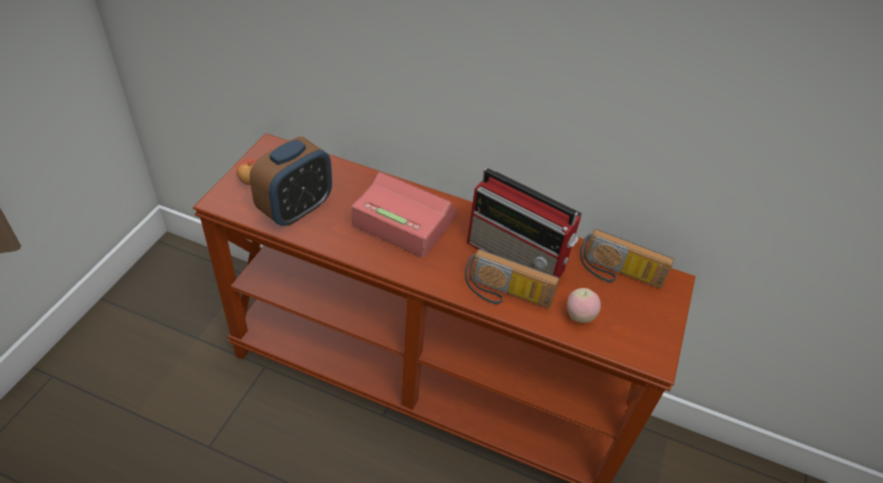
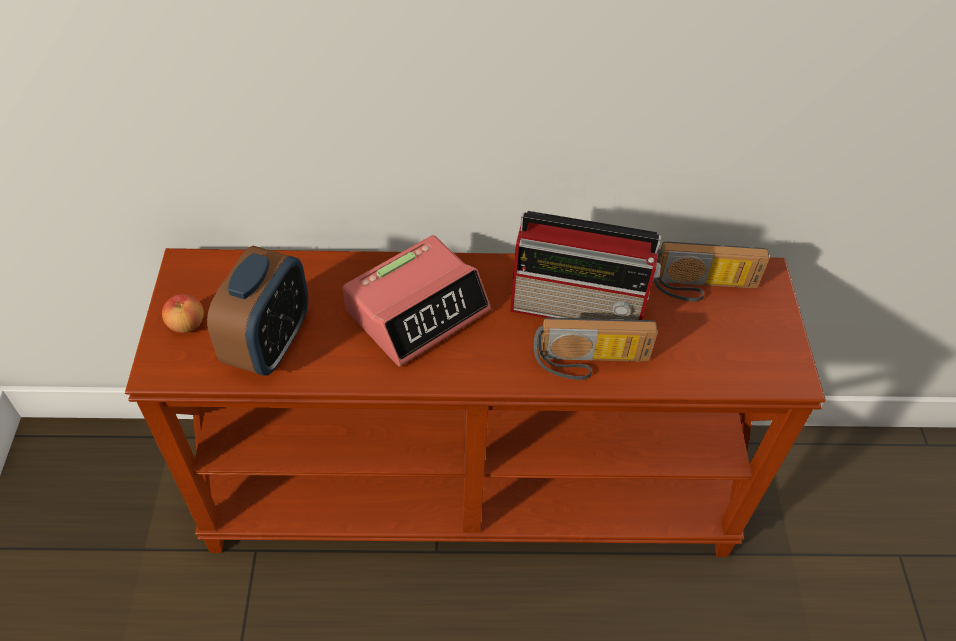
camera: 20 degrees left, 5 degrees up
(403, 221) = (418, 310): alarm clock -> alarm clock turned 135 degrees clockwise
(579, 316) = (686, 357): apple -> none

